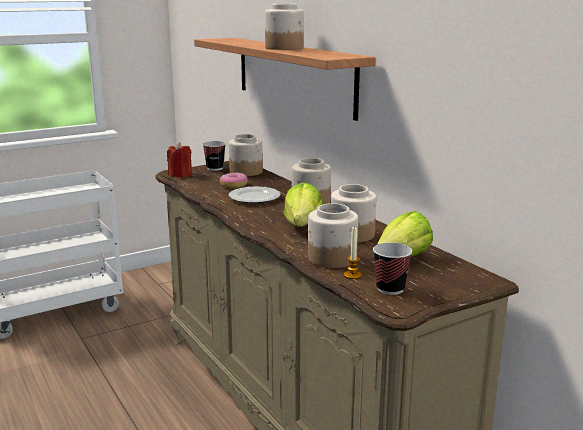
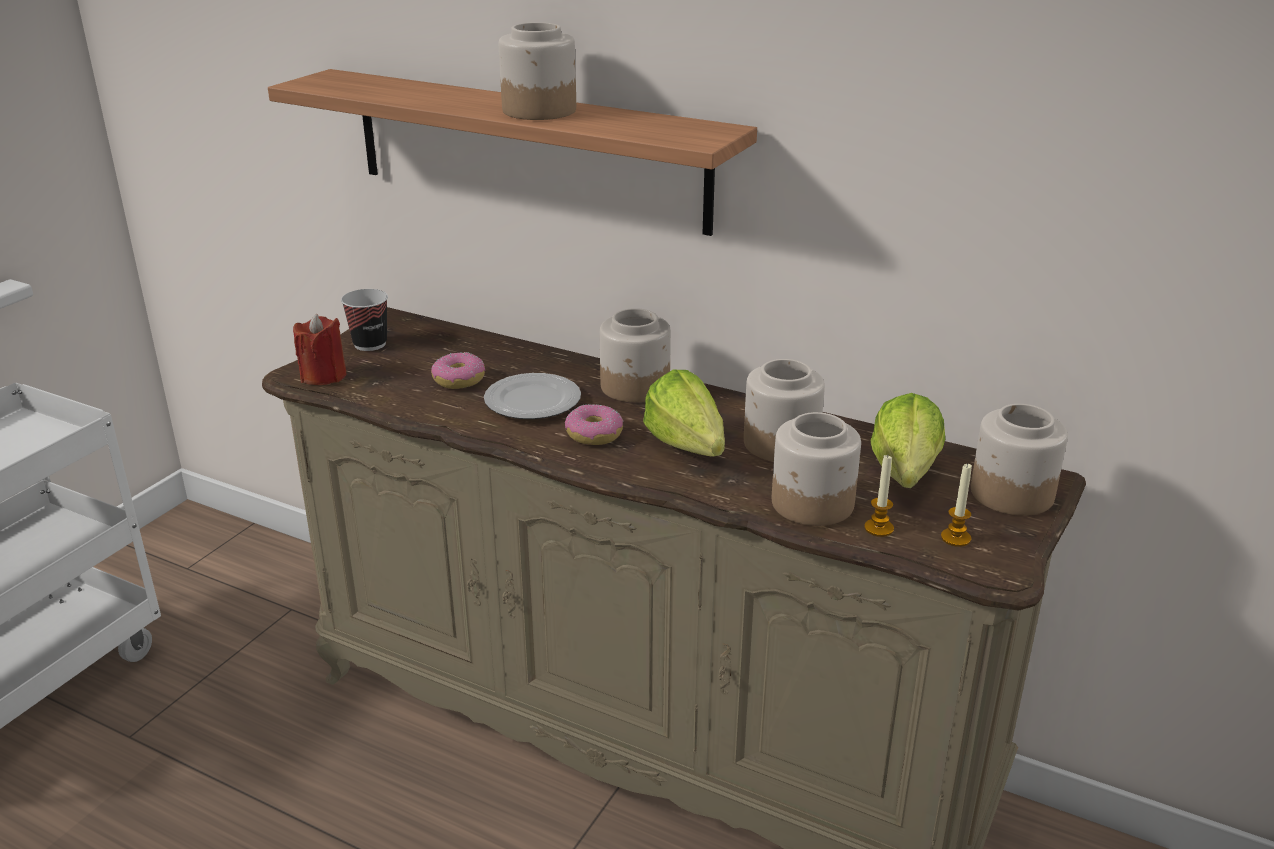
camera: 30 degrees left, 10 degrees up
(246, 172) = (438, 340): jar -> jar (1011, 493)
(264, 213) = (594, 434): none -> donut
(390, 289) = (955, 538): cup -> candle

